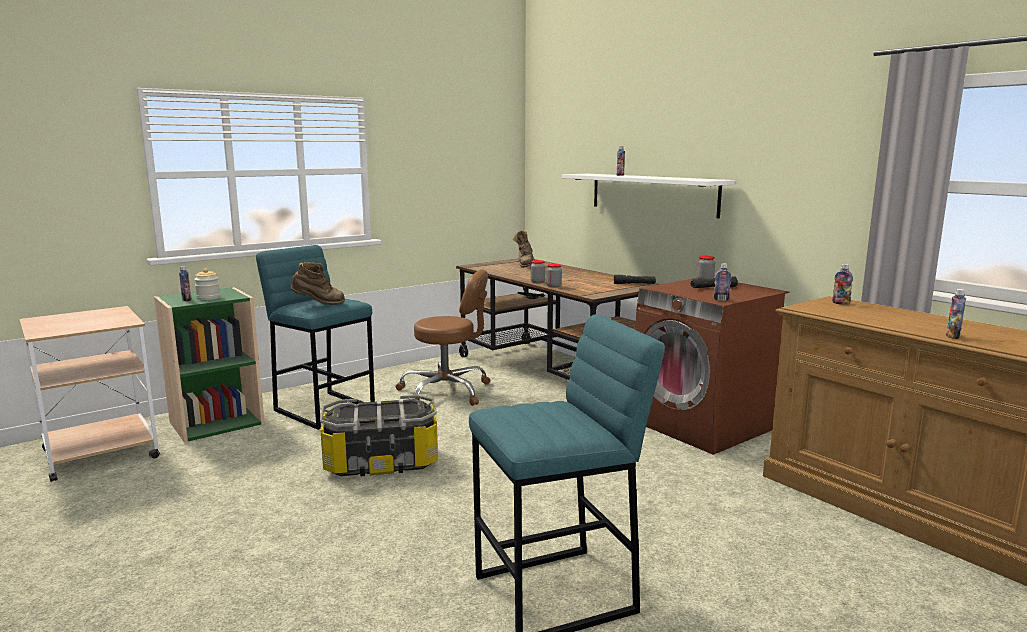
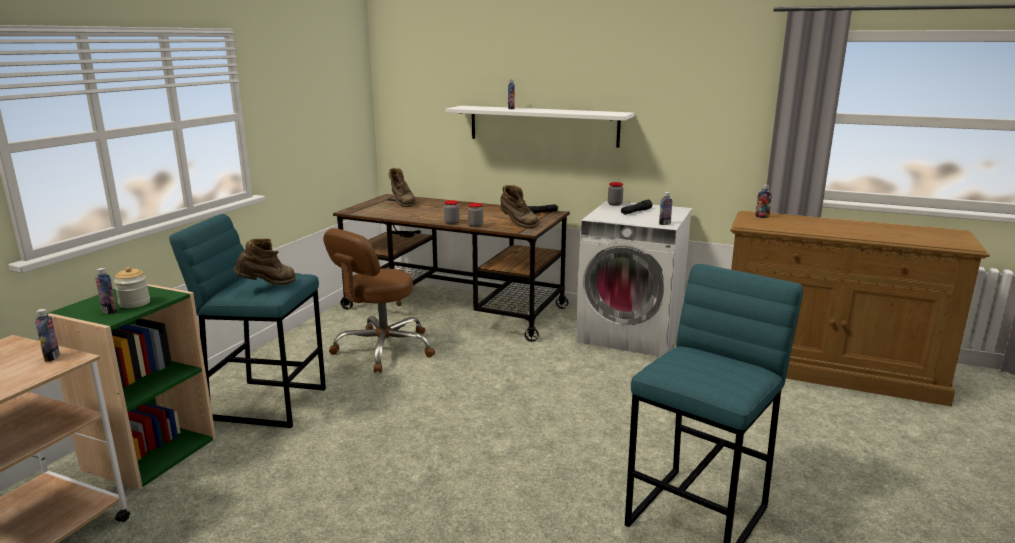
camera: 30 degrees left, 5 degrees up
(381, 462) = (405, 444): storage box -> none
(450, 392) = (381, 351): brown office chair -> brown office chair turned 150 degrees clockwise
(595, 289) = (518, 224): none -> brown boot
(704, 426) = (632, 333): brown washing machine -> white washing machine
(952, 337) = (874, 237): bottle -> bottle (52, 357)

